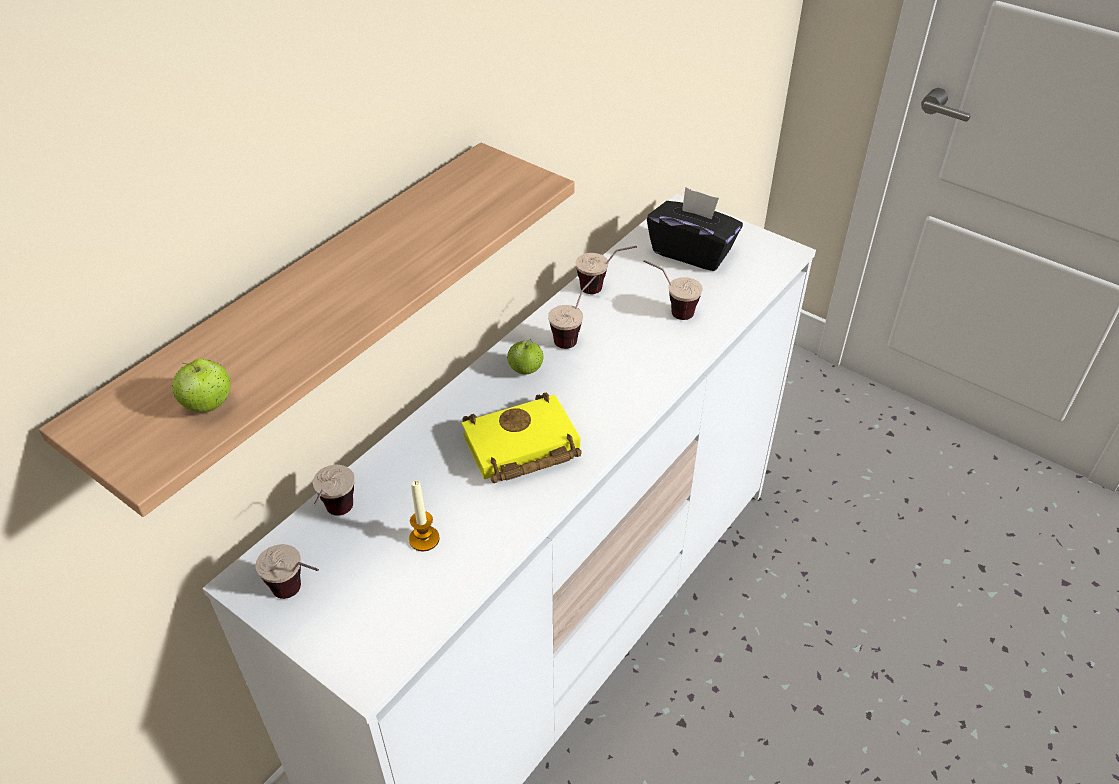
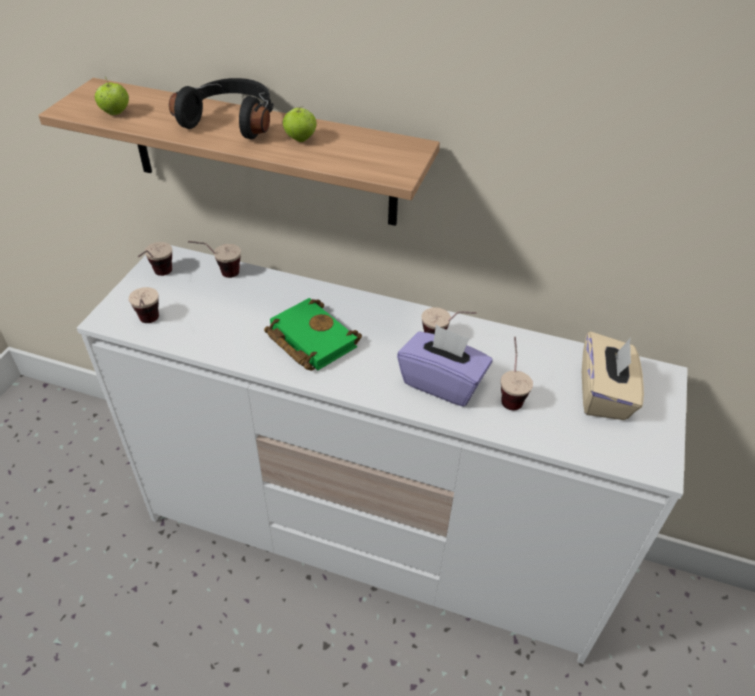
camera: 70 degrees right, 0 degrees up
(321, 288) = (232, 120): none -> black headphones
(424, 539) = (212, 315): candle -> none
(520, 448) = (309, 339): yellow book -> green book
(525, 370) = (390, 324): apple -> apple (300, 139)
(604, 288) = (512, 346): cup -> cup (149, 325)
(636, 353) = (442, 382): none -> purple tissue box
(692, 251) = (604, 394): black tissue box -> beige tissue box

